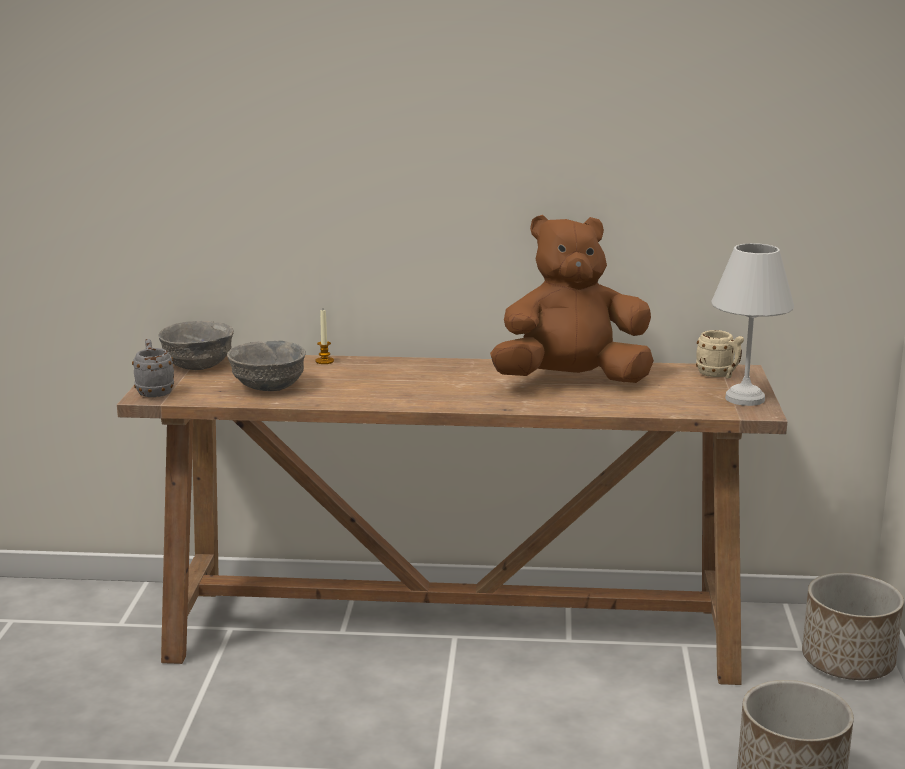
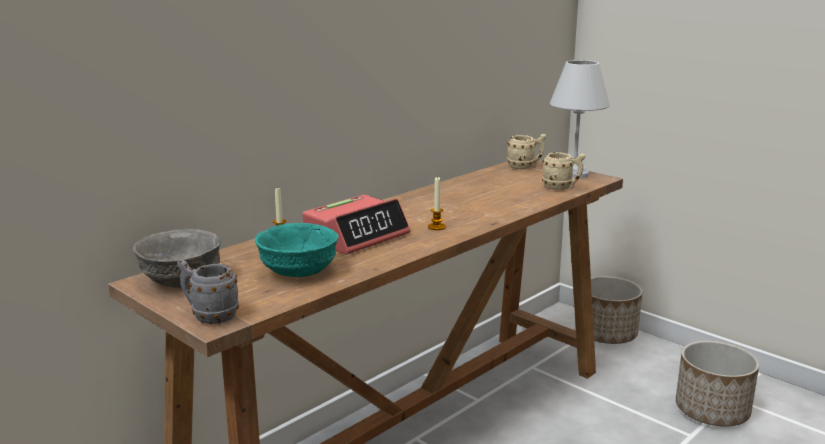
camera: 50 degrees left, 0 degrees up
(267, 387) = (297, 272): grey bowl -> turquoise bowl
(376, 378) = (356, 236): none -> alarm clock
(452, 394) = (436, 227): none -> candle
(571, 381) = (472, 195): brown plush toy -> none
(680, 405) = (562, 188): none -> beige mug

